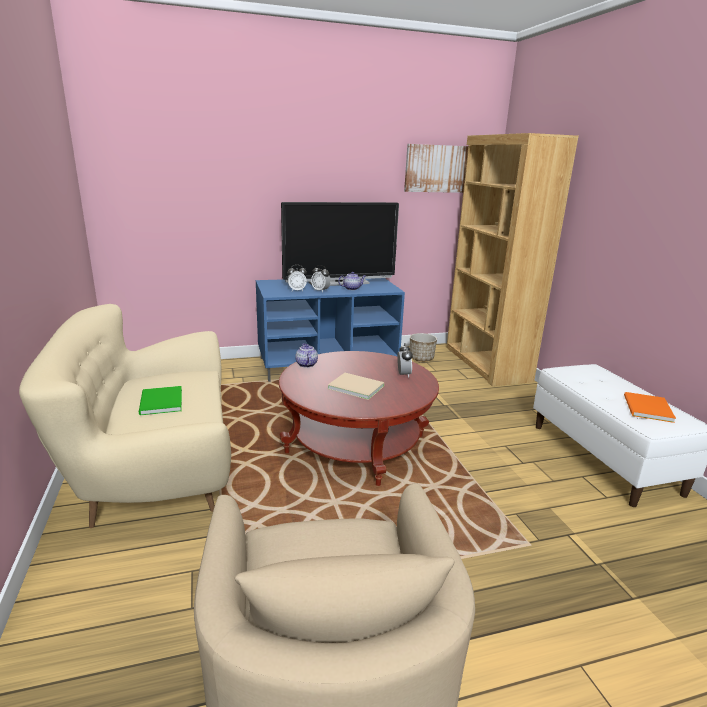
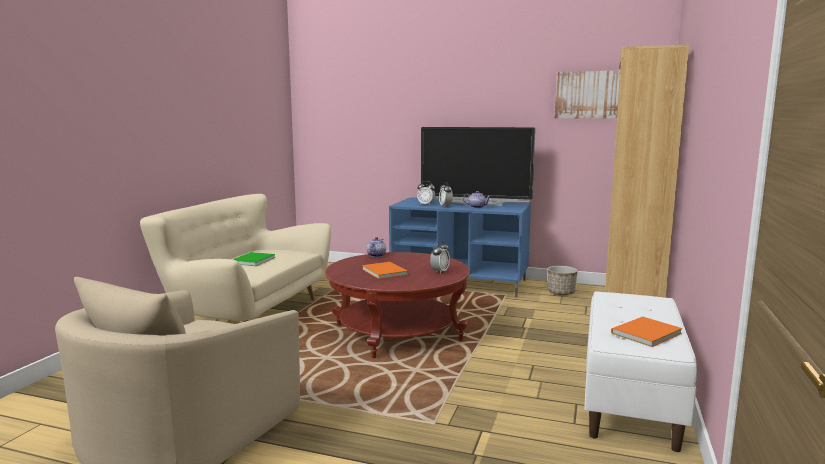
camera: 35 degrees right, 10 degrees down
(355, 386) = (385, 271): beige book -> orange book

